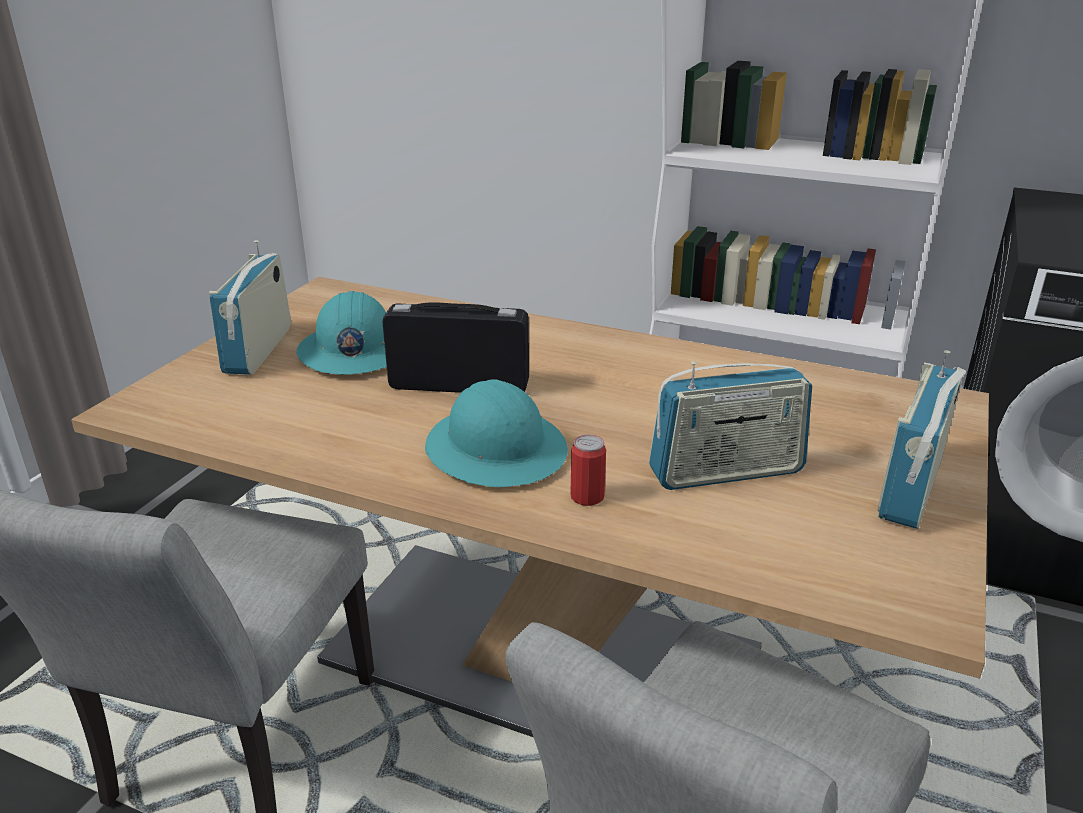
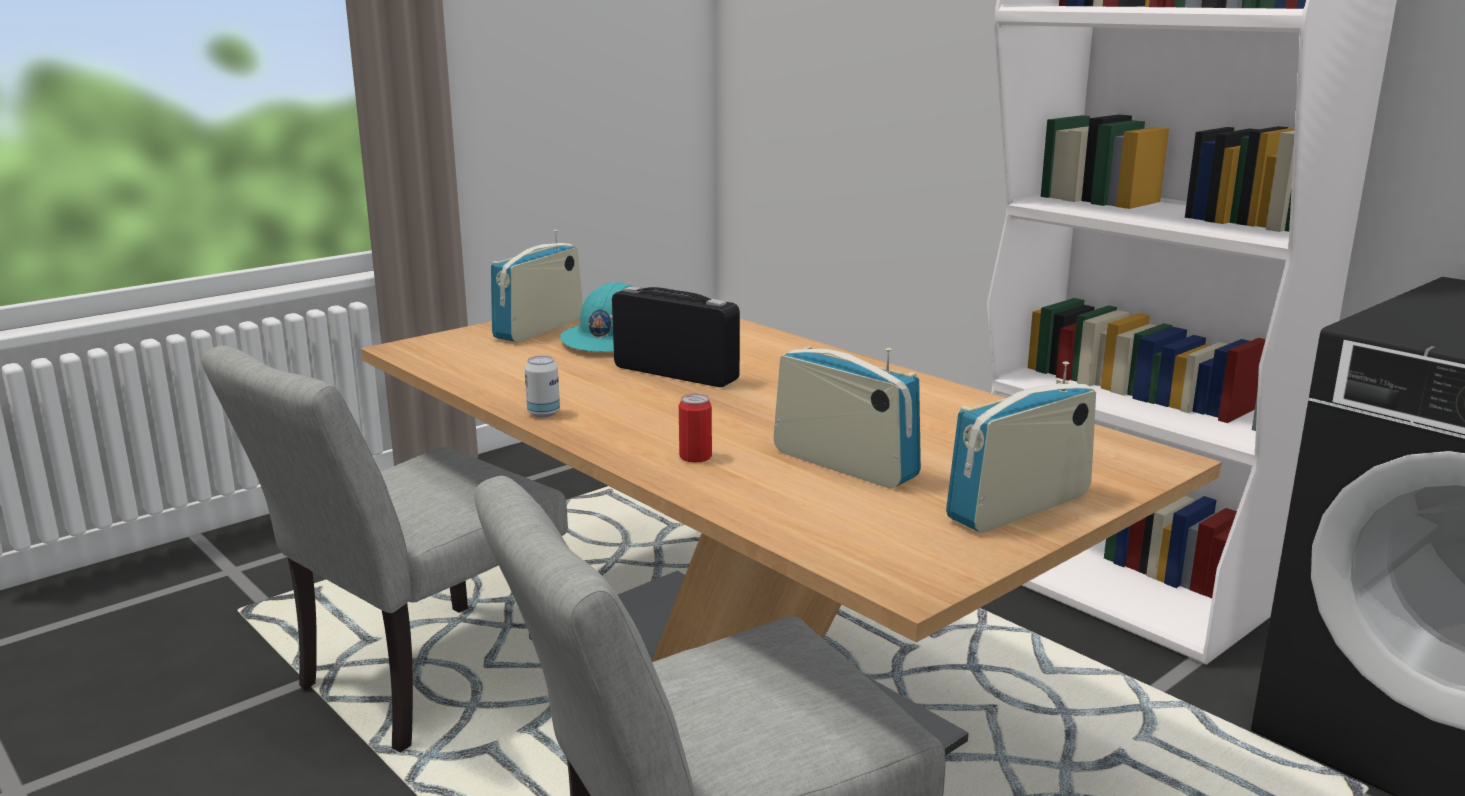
camera: 25 degrees right, 10 degrees down
(378, 473) = (543, 413): none -> can
(497, 450) = (656, 417): turquoise hard hat -> none
(726, 472) = (844, 465): radio -> radio turned 150 degrees counterclockwise

